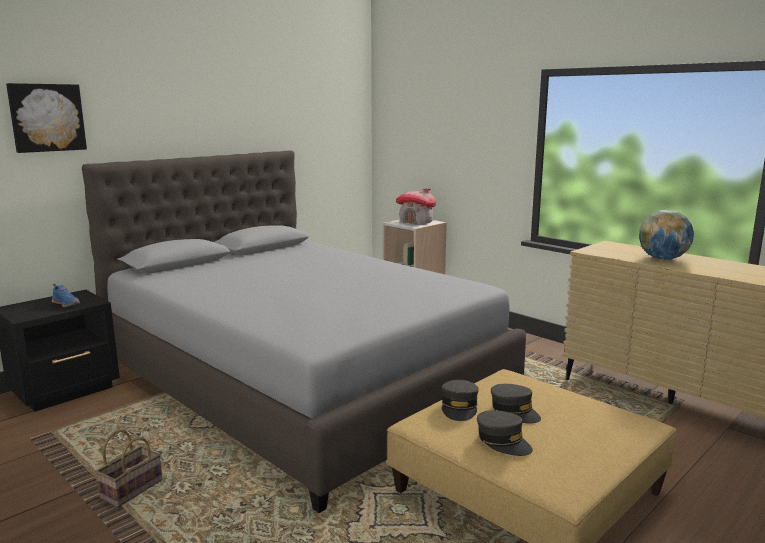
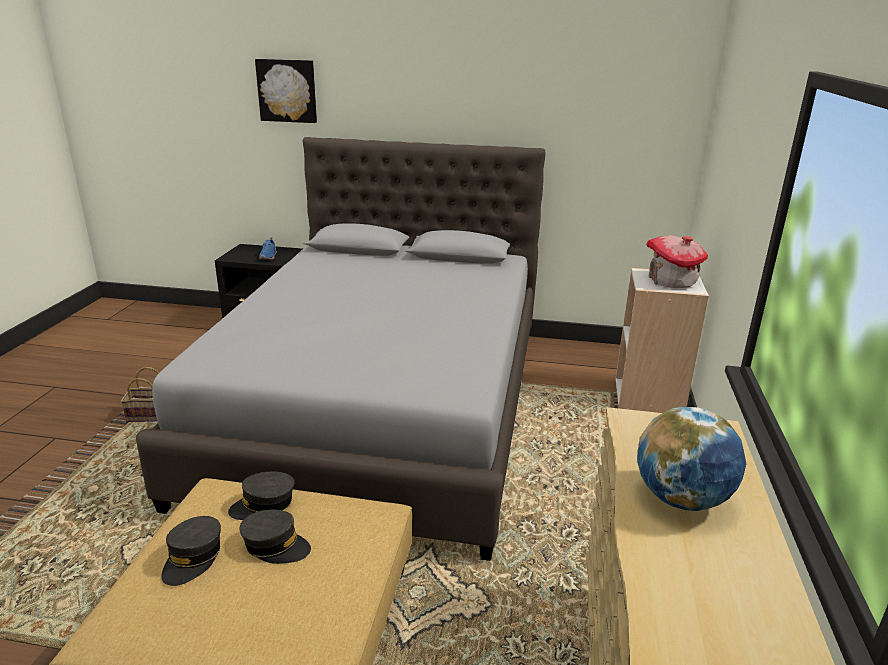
camera: 55 degrees right, 10 degrees up
(514, 411) = (275, 545): grey cap -> grey cap turned 90 degrees counterclockwise

